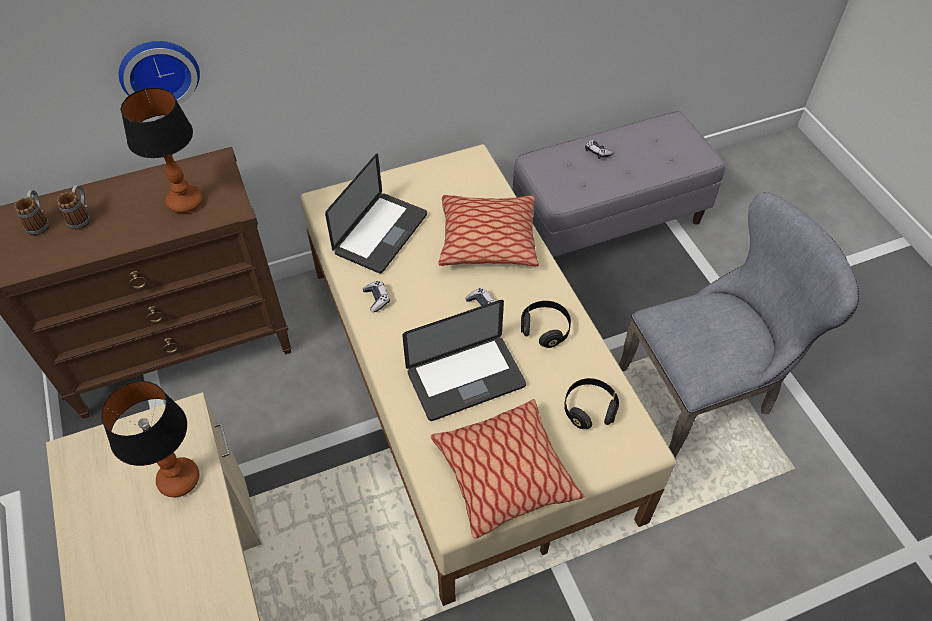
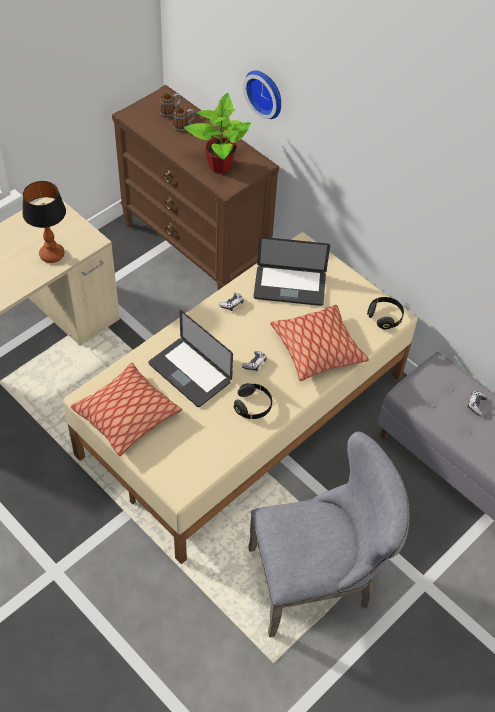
camera: 65 degrees right, 0 degrees up
(186, 201) = (220, 165): table lamp -> potted plant
(589, 409) = (197, 450): black headphones -> black headphones (385, 317)
(704, 391) = (317, 579): grey chair -> grey chair turned 60 degrees counterclockwise

